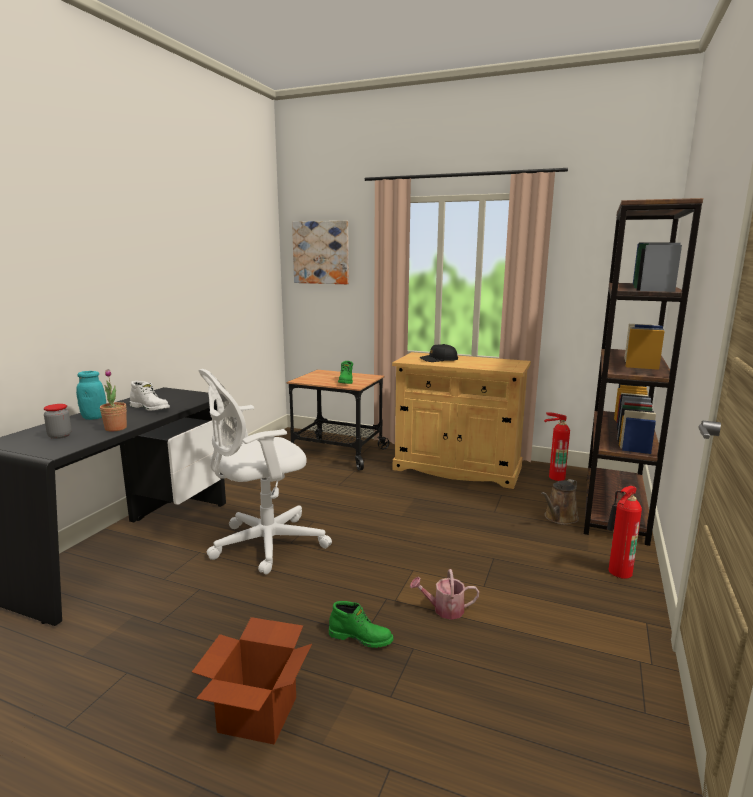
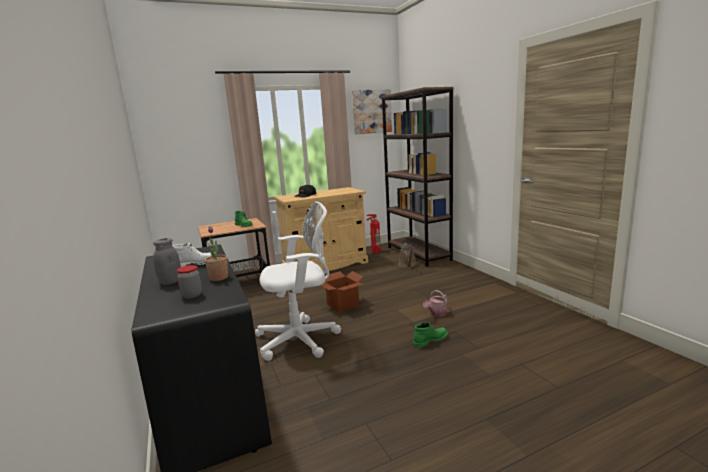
camera: 45 degrees left, 0 degrees up
(94, 417) = (170, 282): turquoise jar -> grey jar
(258, 714) = (454, 386): cardboard box -> cardboard box (343, 305)
(263, 544) = (301, 339): white office chair -> white office chair turned 120 degrees counterclockwise
(321, 252) = (176, 131): picture -> picture (371, 111)
(617, 572) = (460, 273): fire extinguisher -> none

